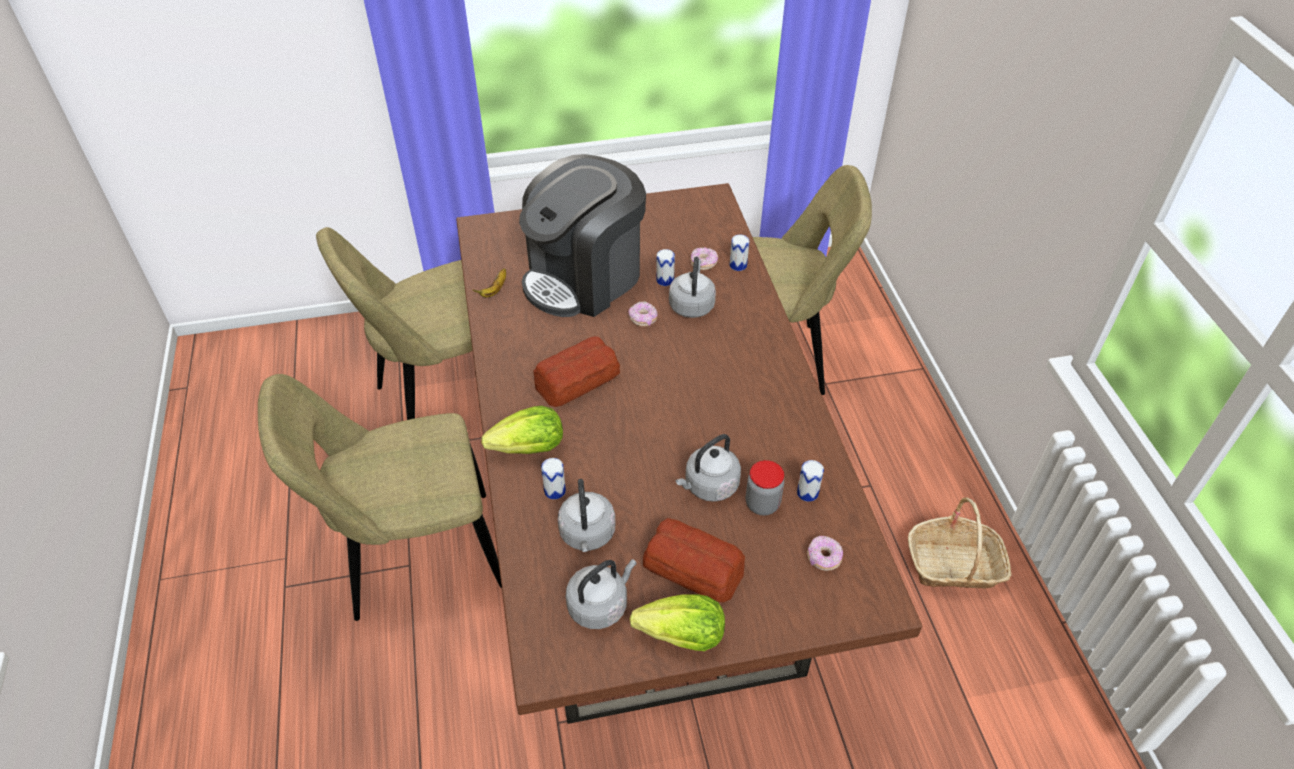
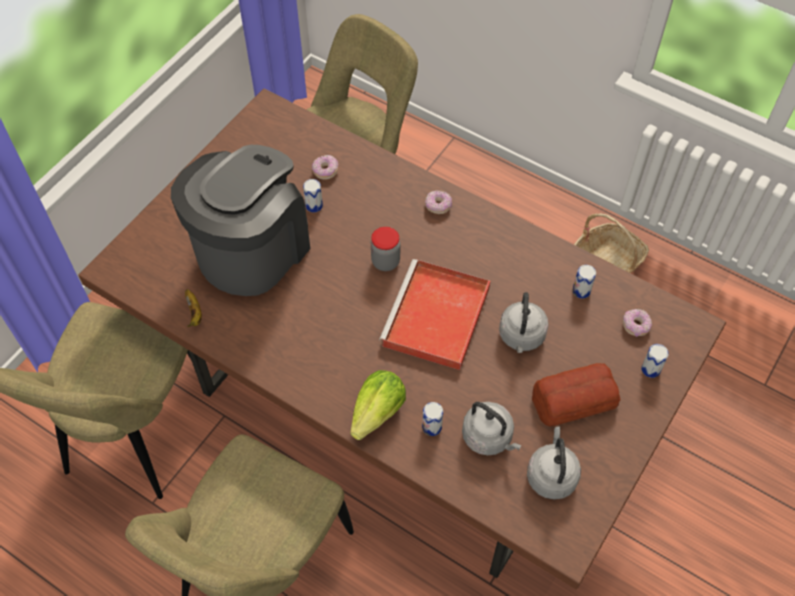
camera: 45 degrees left, 10 degrees up
(578, 379) = (347, 333): bread -> none
(584, 277) = (252, 249): coffee machine -> coffee machine turned 150 degrees counterclockwise
(643, 319) = (335, 249): donut -> donut (438, 206)
(657, 420) = (436, 319): none -> red tray
(682, 636) = (618, 448): lettuce -> none
(692, 304) = (356, 211): grey kettle -> none
(738, 265) = (351, 154): can -> can (650, 369)
(762, 504) = (565, 321): jar -> jar (385, 261)

